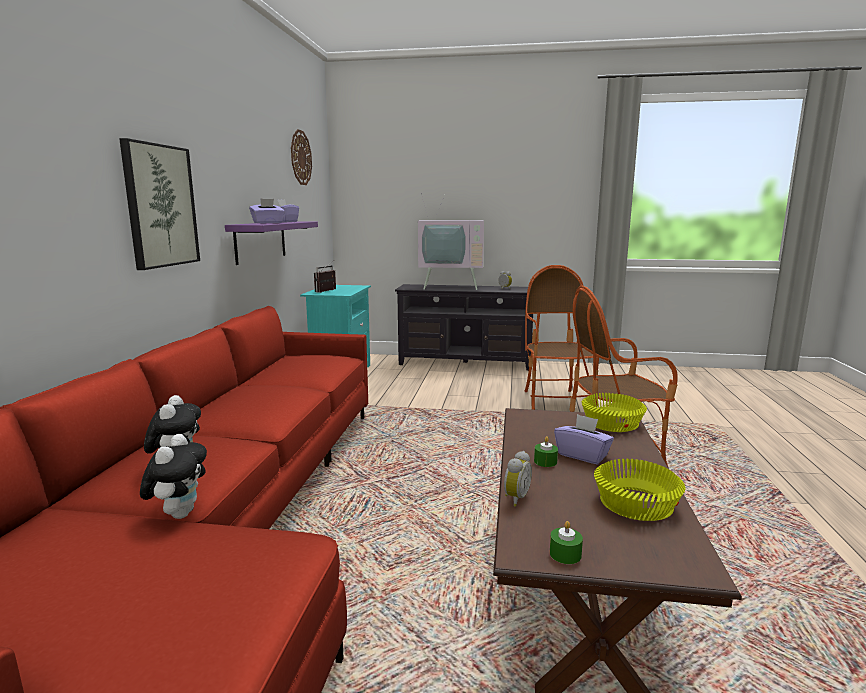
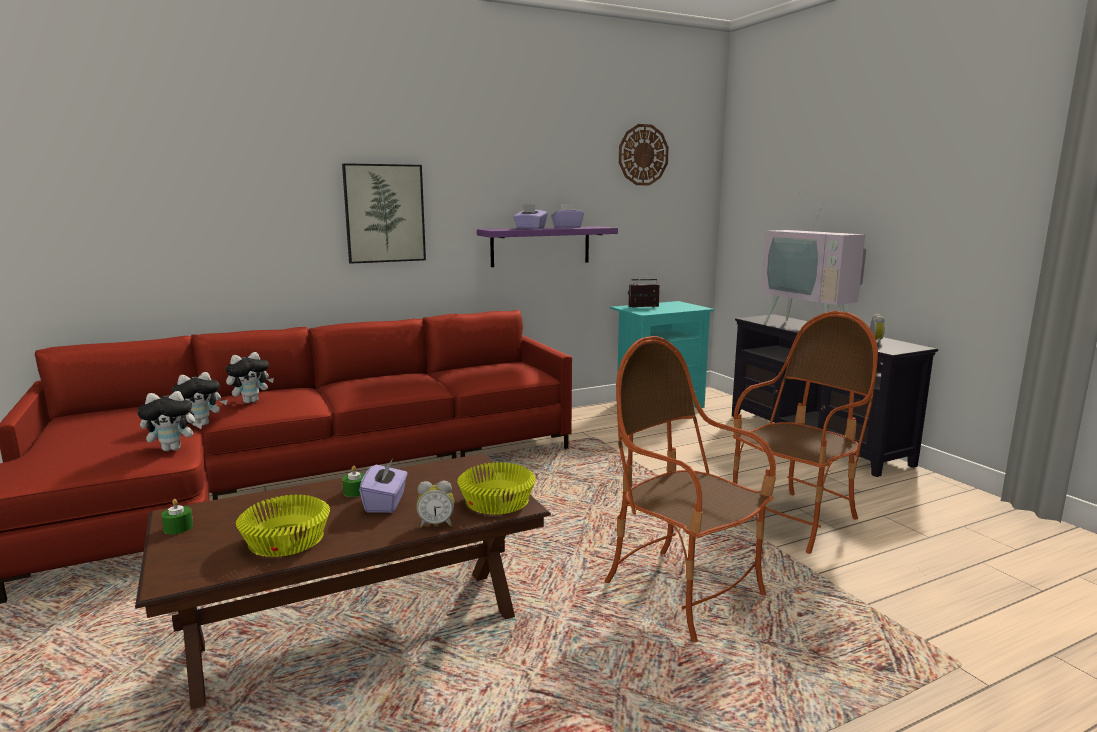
camera: 55 degrees right, 0 degrees up
(267, 539) = (173, 449): none -> plush toy
(515, 498) = (268, 495): alarm clock -> alarm clock (436, 524)

